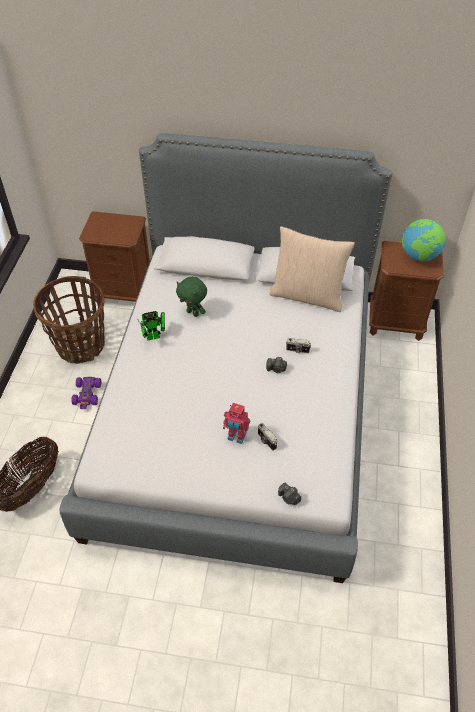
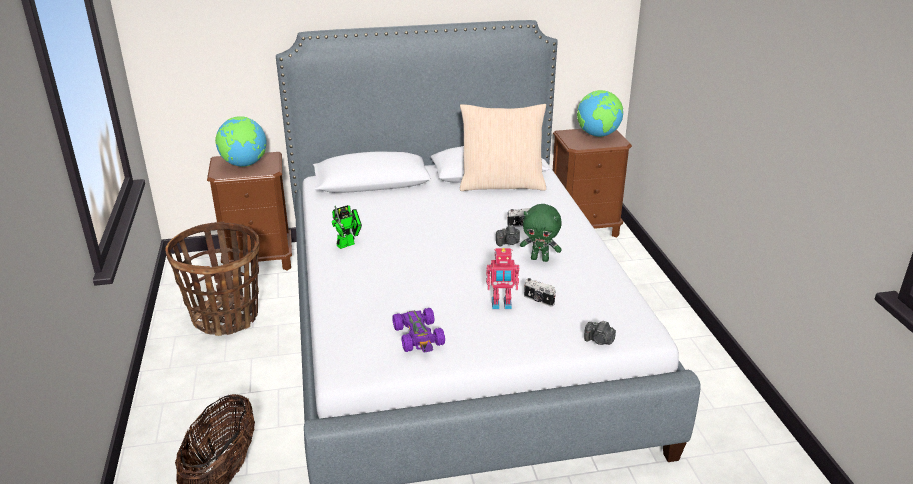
camera: 20 degrees left, 20 degrees down
(87, 394) = (258, 361): purple toy car -> purple toy car (419, 336)
(111, 227) = (244, 164): none -> globe
(193, 313) = (382, 218): green plush toy -> green plush toy (540, 259)

